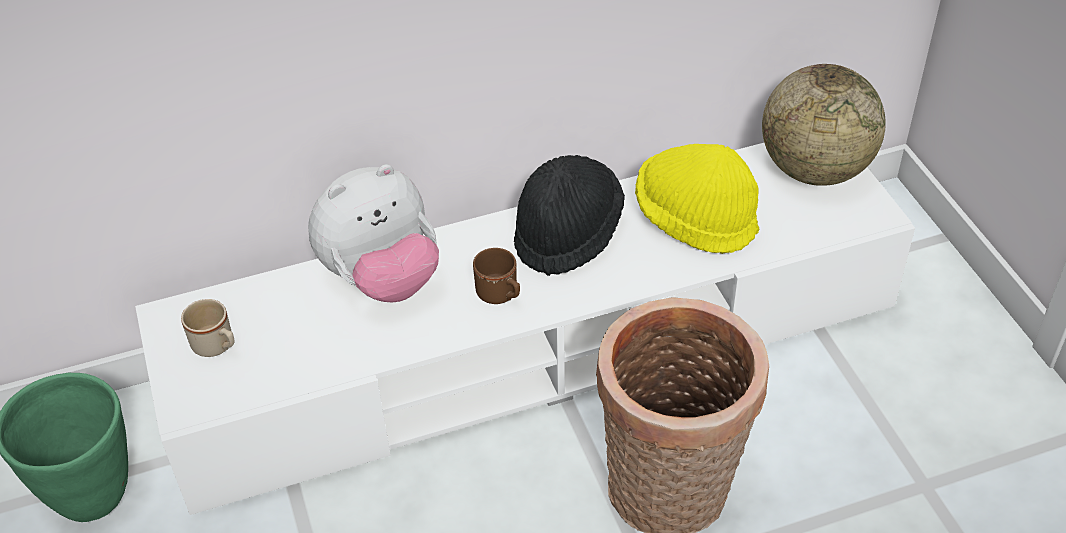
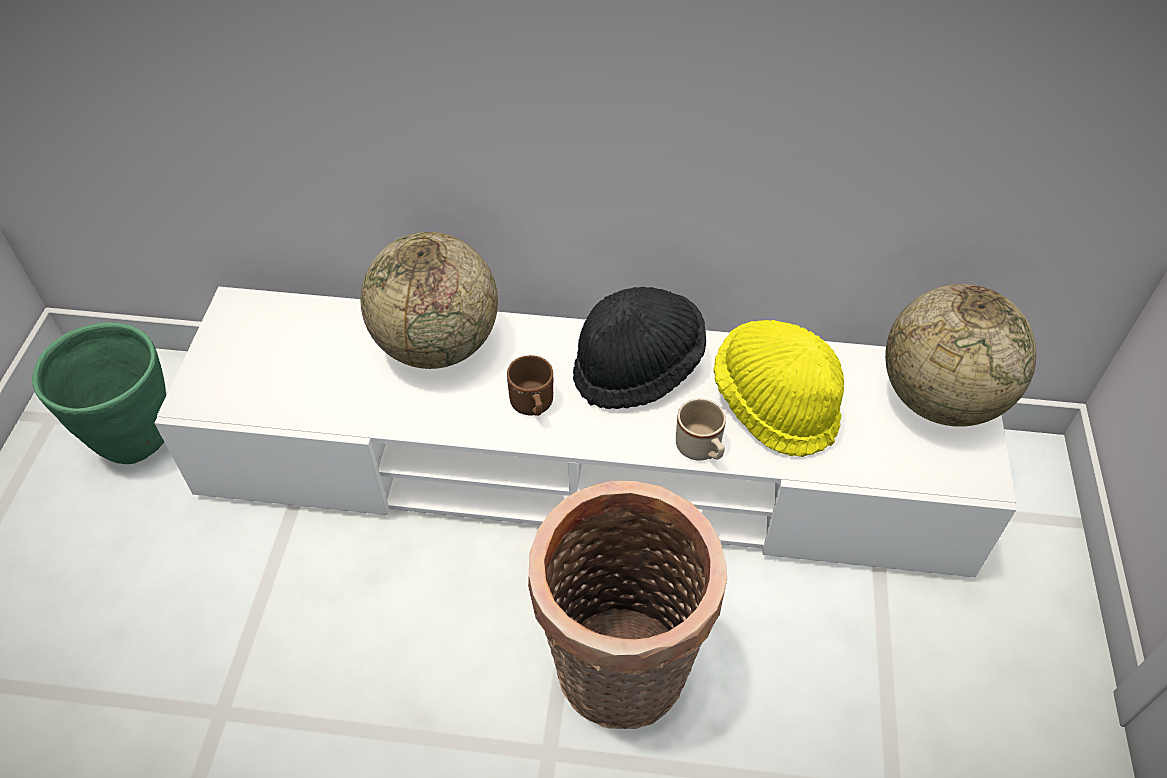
camera: 25 degrees right, 5 degrees up
(217, 346) = (256, 352): beige mug -> beige mug (701, 450)
(382, 278) = (437, 345): plush toy -> globe

